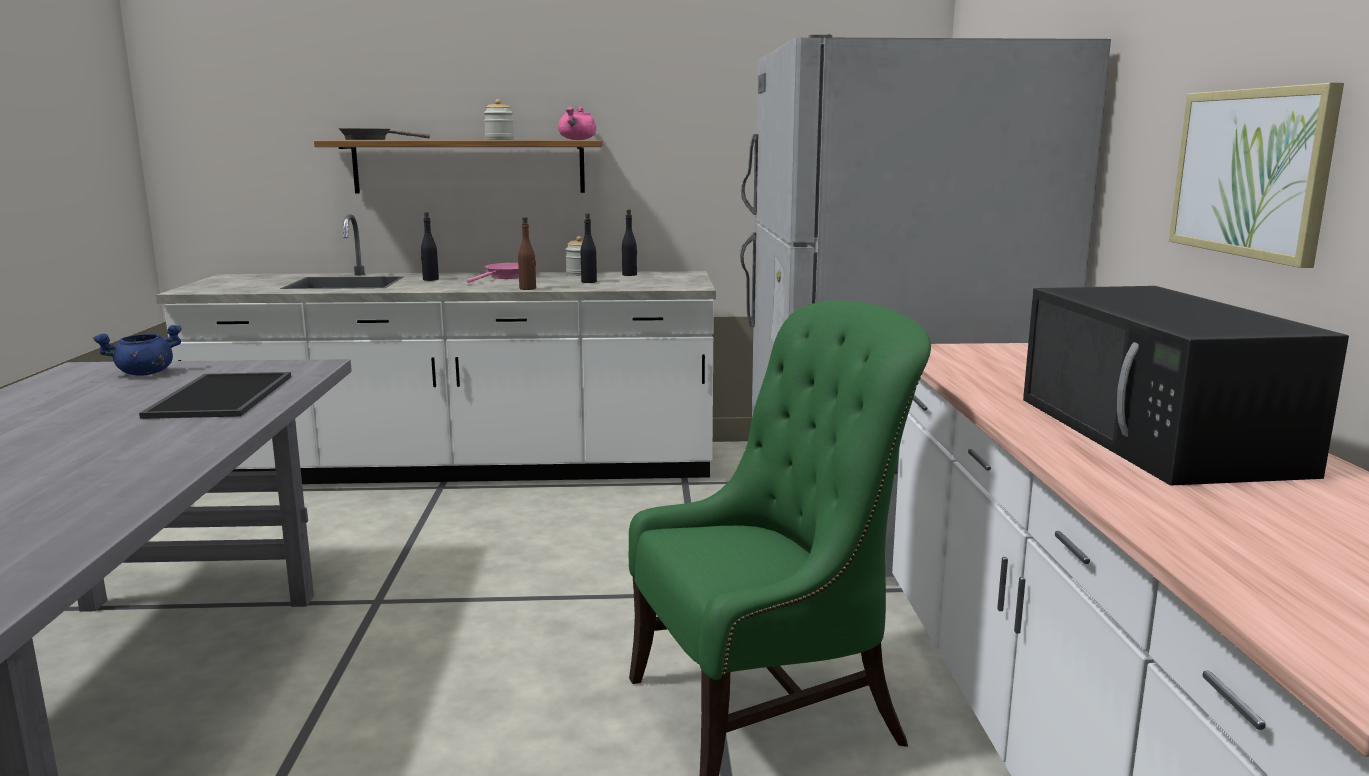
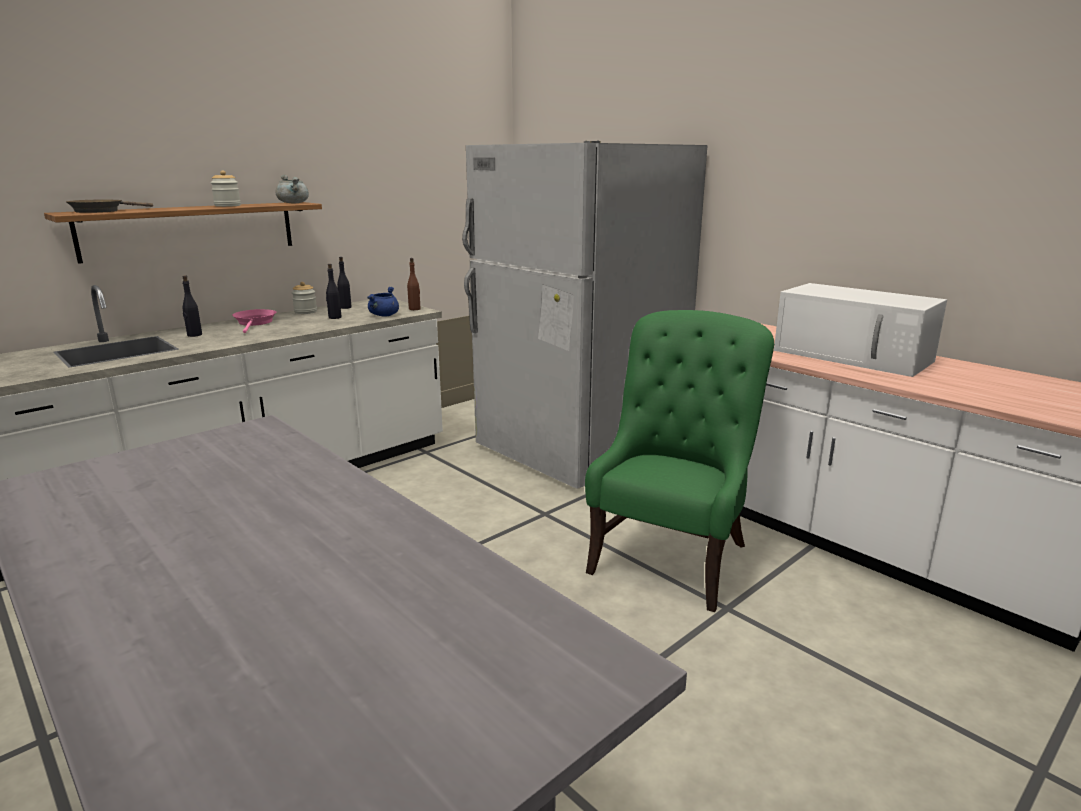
camera: 40 degrees left, 5 degrees up
(144, 373) = (115, 473): blue cooking pot -> blue cooking pot (384, 315)
(219, 395) = (260, 469): tray -> none
(528, 288) = (307, 330): brown bottle -> brown bottle (414, 309)
(577, 139) = (294, 203): pink cooking pot -> grey cooking pot
(1158, 435) = (854, 356): black microwave -> white microwave
(1251, 172) = (832, 223): picture -> none

